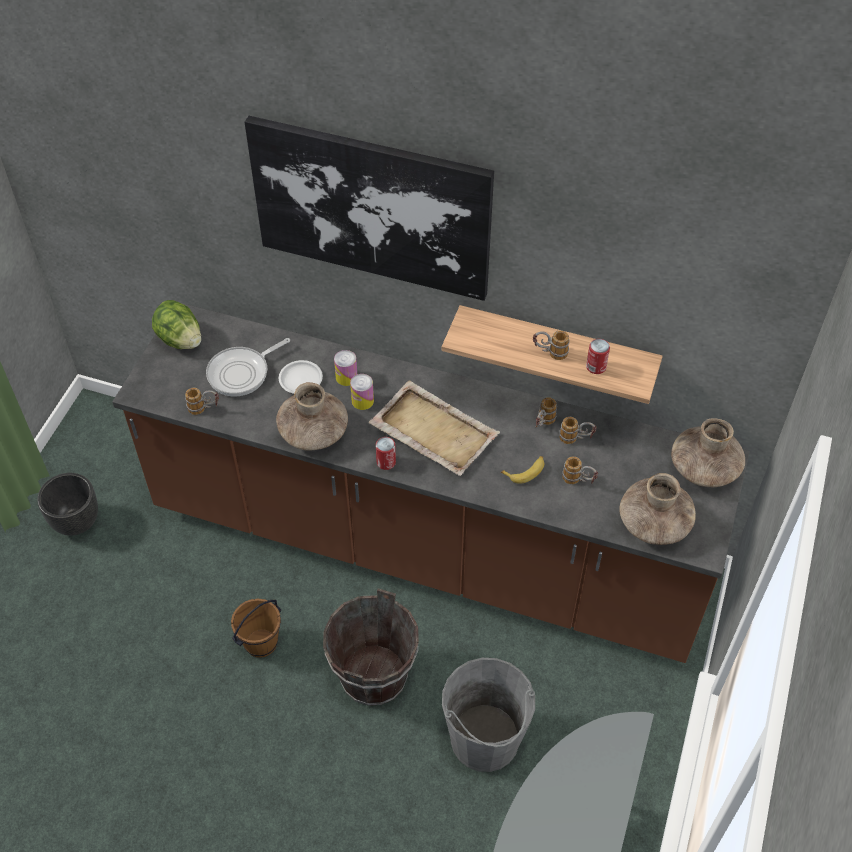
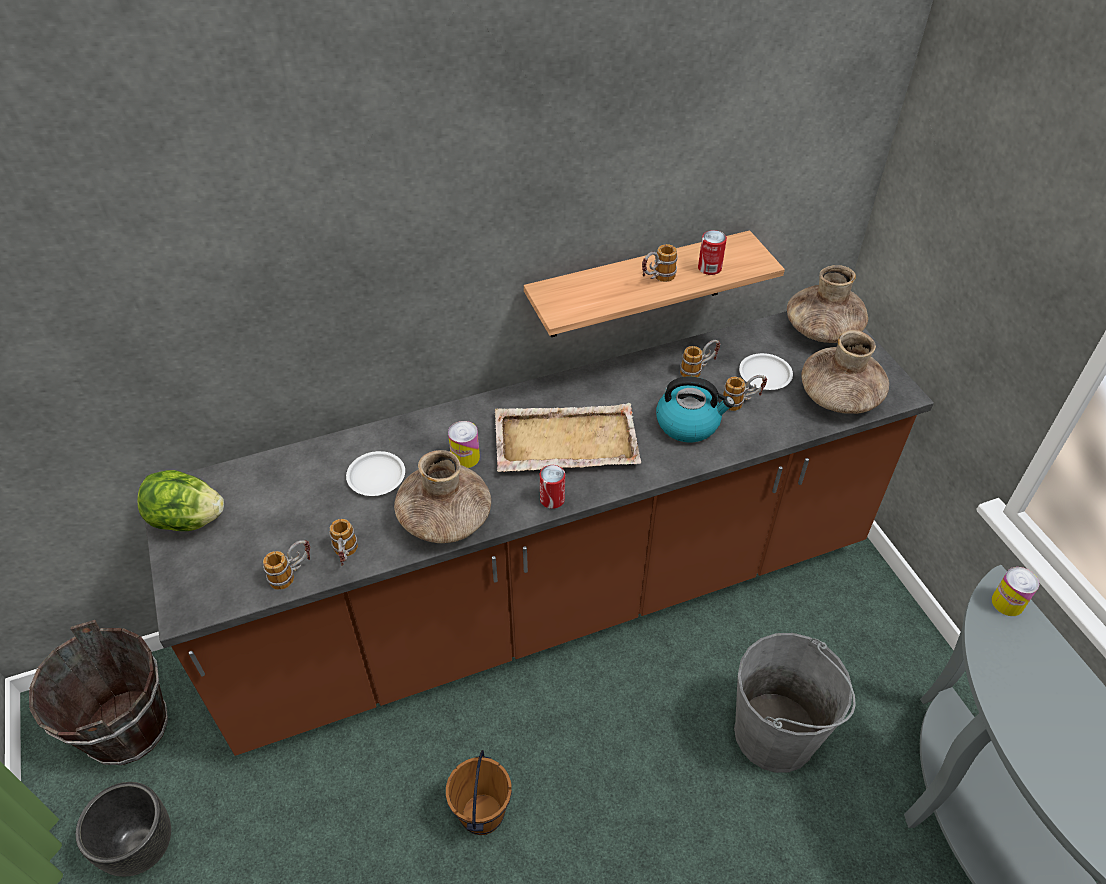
camera: 40 degrees left, 5 degrees down
(242, 373) = (300, 510): frying pan -> none
(346, 377) = (424, 445): can -> can (1007, 603)
(371, 207) = (399, 196): picture -> none
(374, 676) = (624, 756): brown bucket -> brown bucket (128, 728)
(525, 471) = (688, 423): banana -> kettle
(543, 423) = (656, 374): mug -> mug (346, 556)
(619, 473) = (765, 375): none -> white plate

